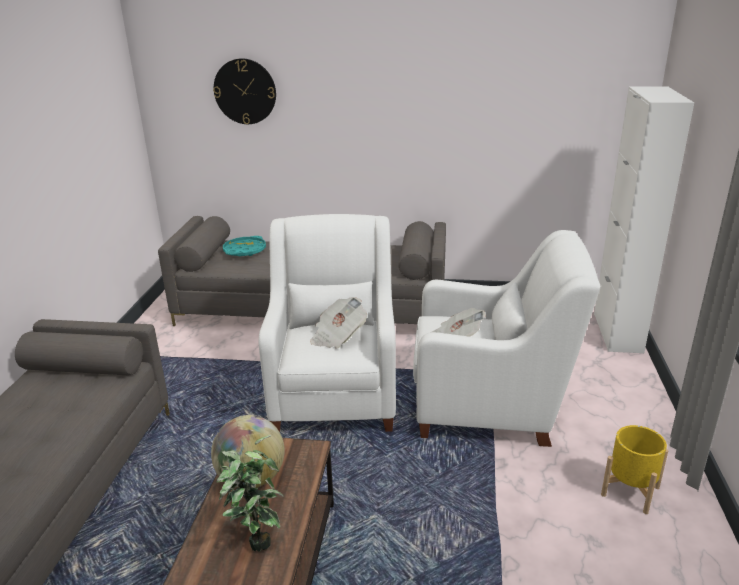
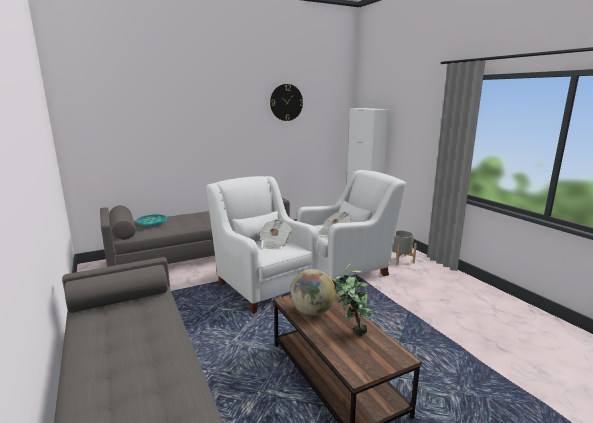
camera: 35 degrees left, 10 degrees down
(245, 91) = (139, 118): wall clock -> wall clock (286, 102)
(613, 424) = (401, 260): none -> grey planter
(629, 491) = (434, 279): yellow planter -> none

